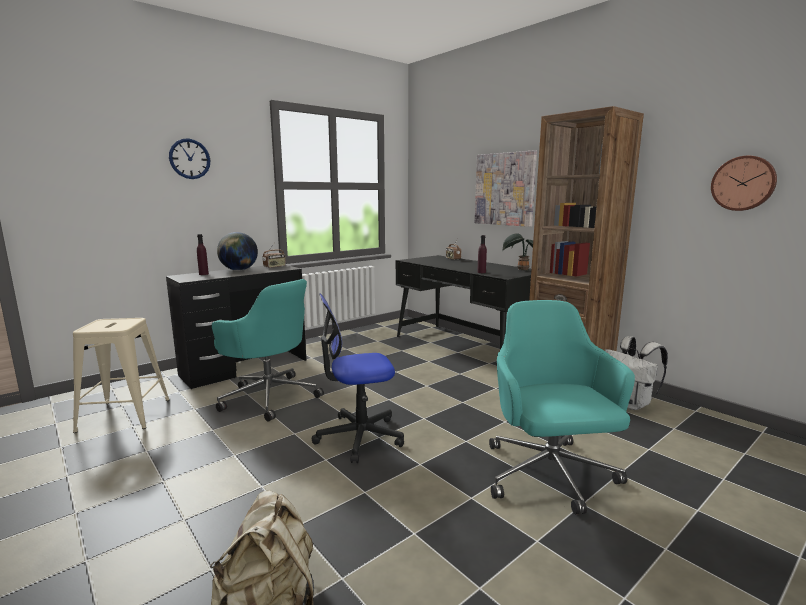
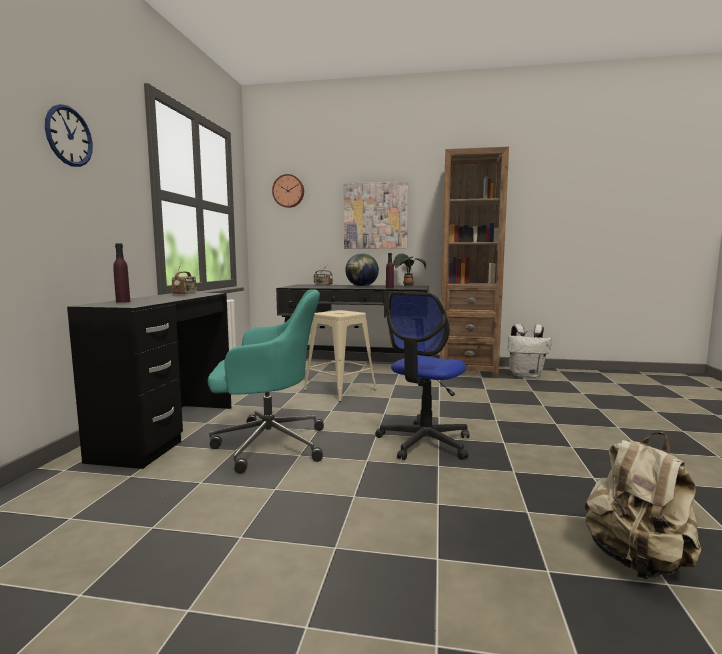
camera: 40 degrees left, 5 degrees down
(125, 415) = (105, 523): beige stool -> beige stool (340, 390)
(239, 270) = (153, 297): globe -> globe (362, 286)
(549, 476) = (576, 421): turquoise office chair -> none
(743, 183) = (569, 209): wall clock -> wall clock (288, 191)

